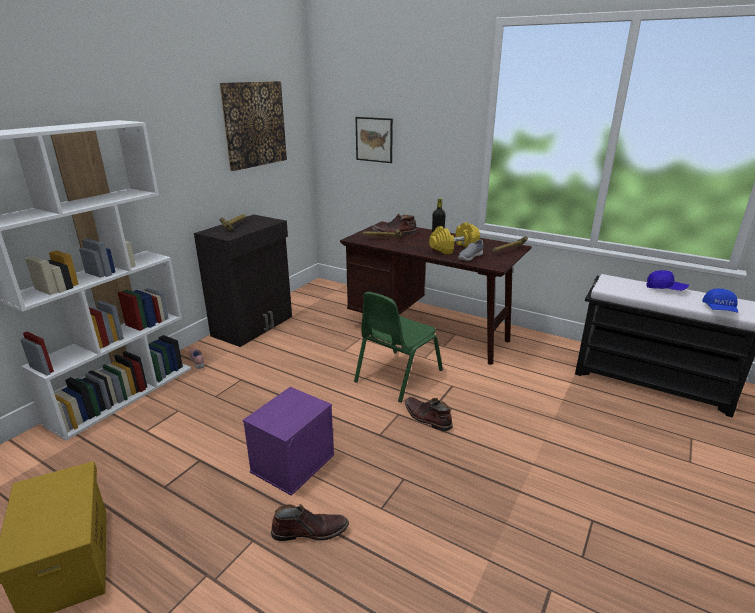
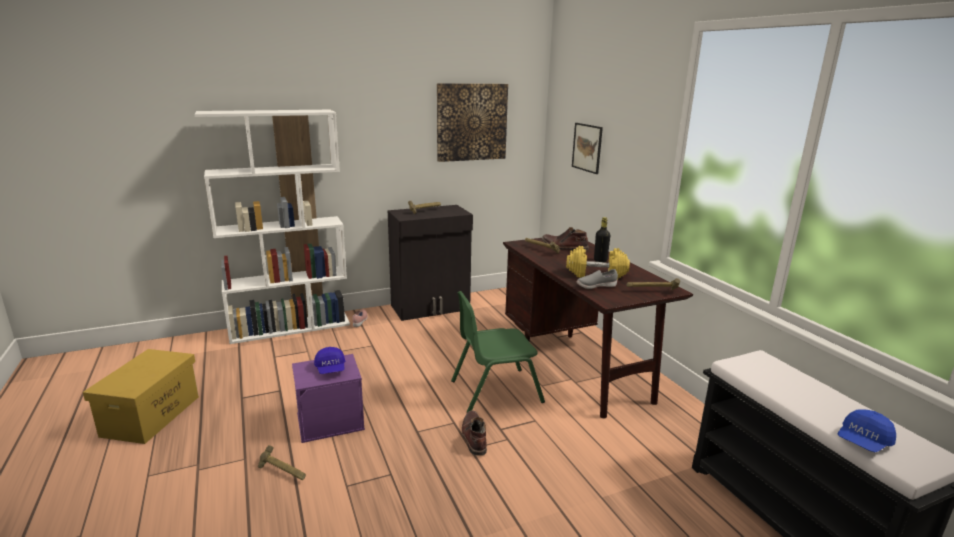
camera: 35 degrees right, 5 degrees down
(310, 530) = (283, 473): brown boot -> hammer
(665, 289) = (823, 392): blue cap -> blue cap (331, 369)

